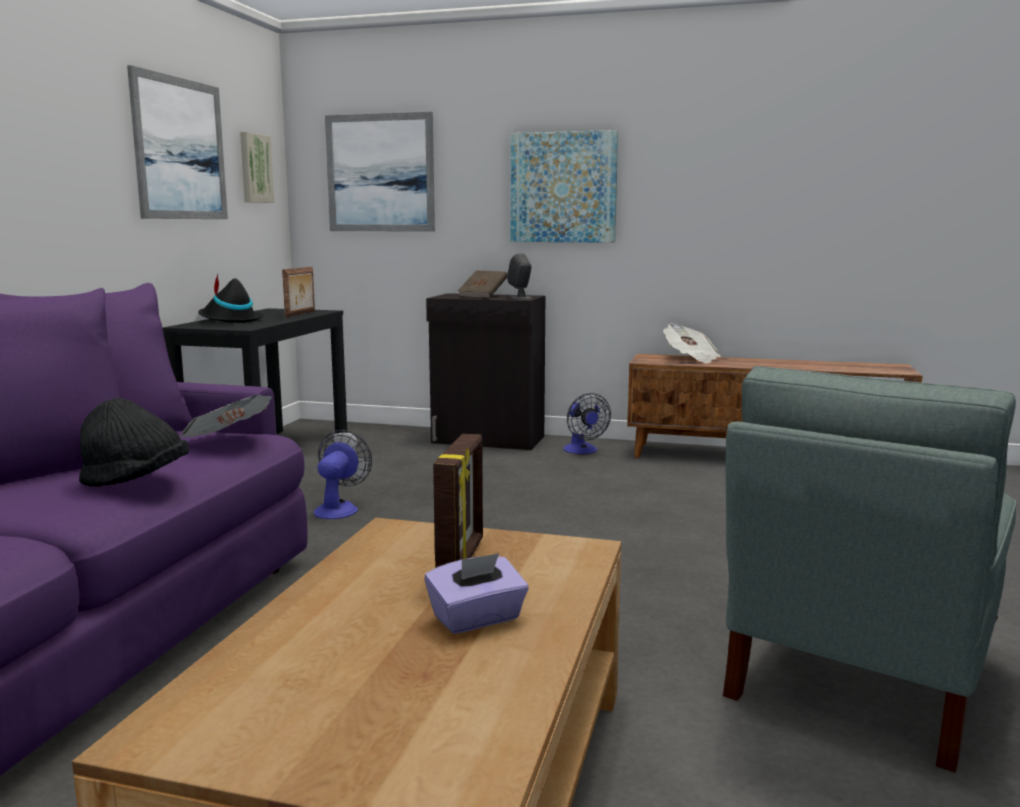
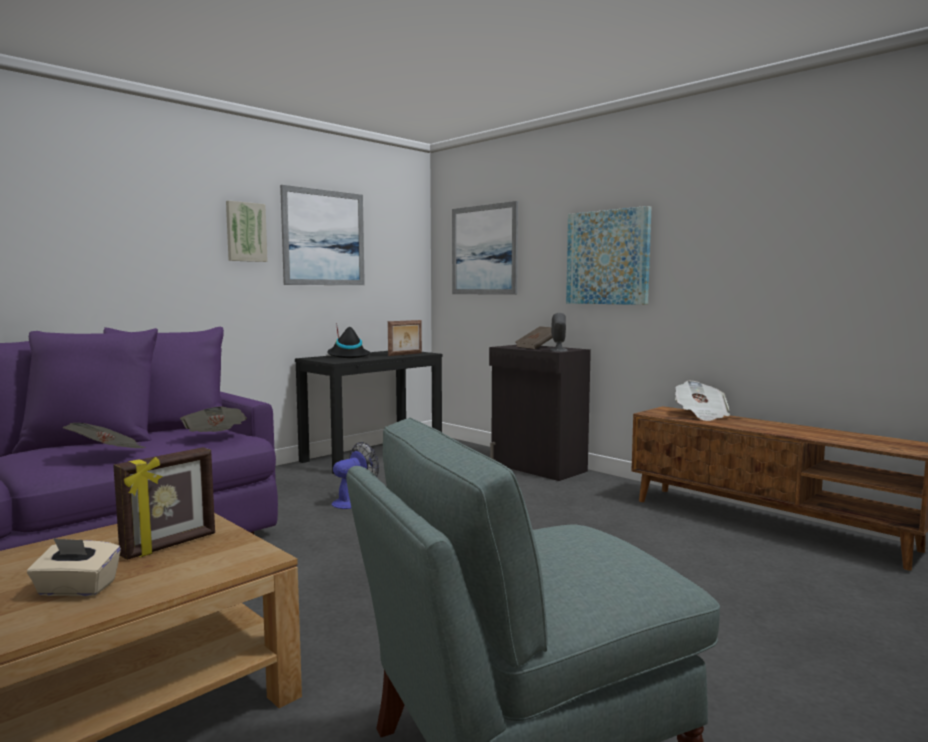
camera: 30 degrees right, 5 degrees down
(136, 482) = (109, 455): black hat -> newspaper
(254, 168) = (396, 249): picture -> picture (245, 232)
(477, 619) = (76, 589): purple tissue box -> beige tissue box
(582, 451) = (600, 488): fan -> none

